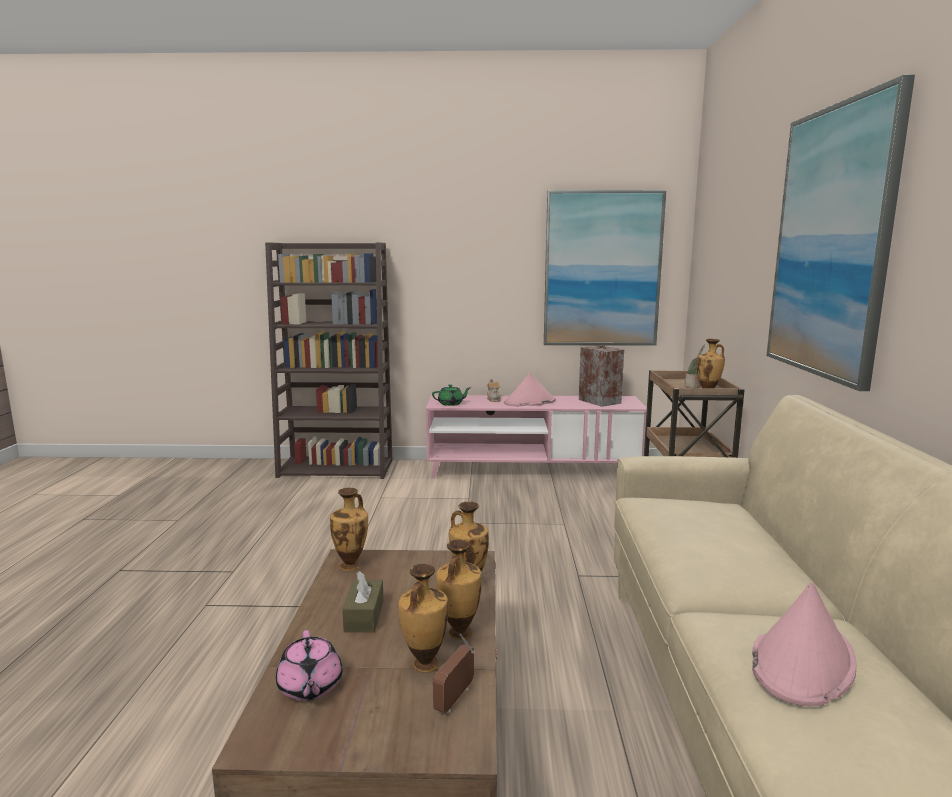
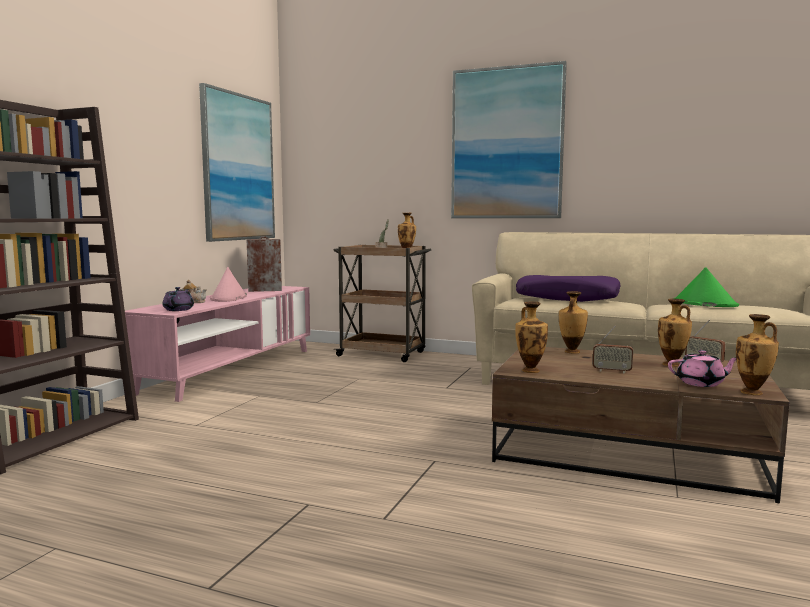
camera: 70 degrees left, 5 degrees down
(364, 616) = (612, 371): brown tissue box -> radio
(451, 404) = (179, 309): green teapot -> purple teapot
(459, 633) = (636, 358): vase -> vase (753, 393)
(705, 530) = (567, 298): none -> purple pillow
(802, 662) = (704, 304): pink hat -> green hat

